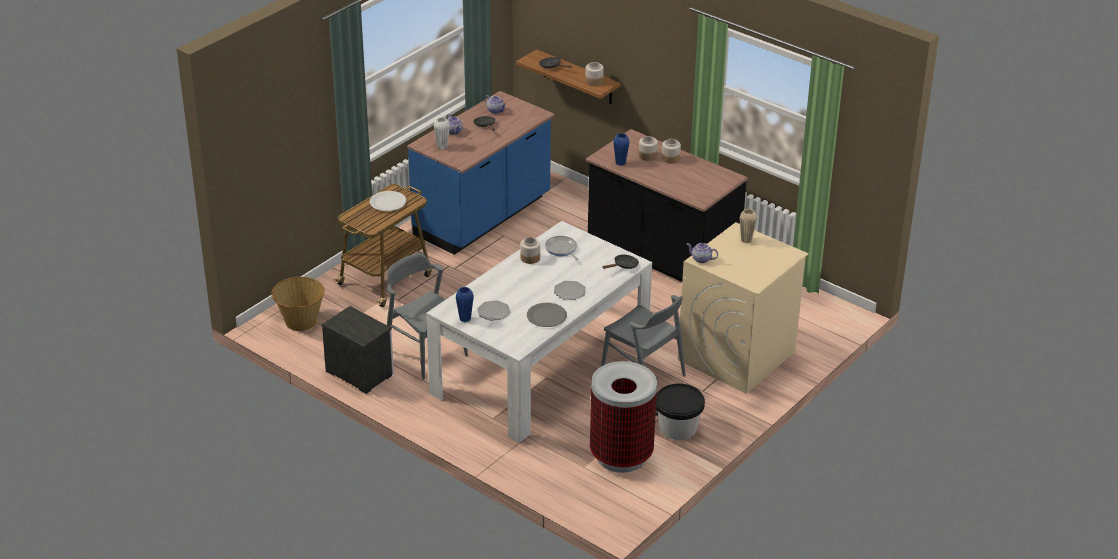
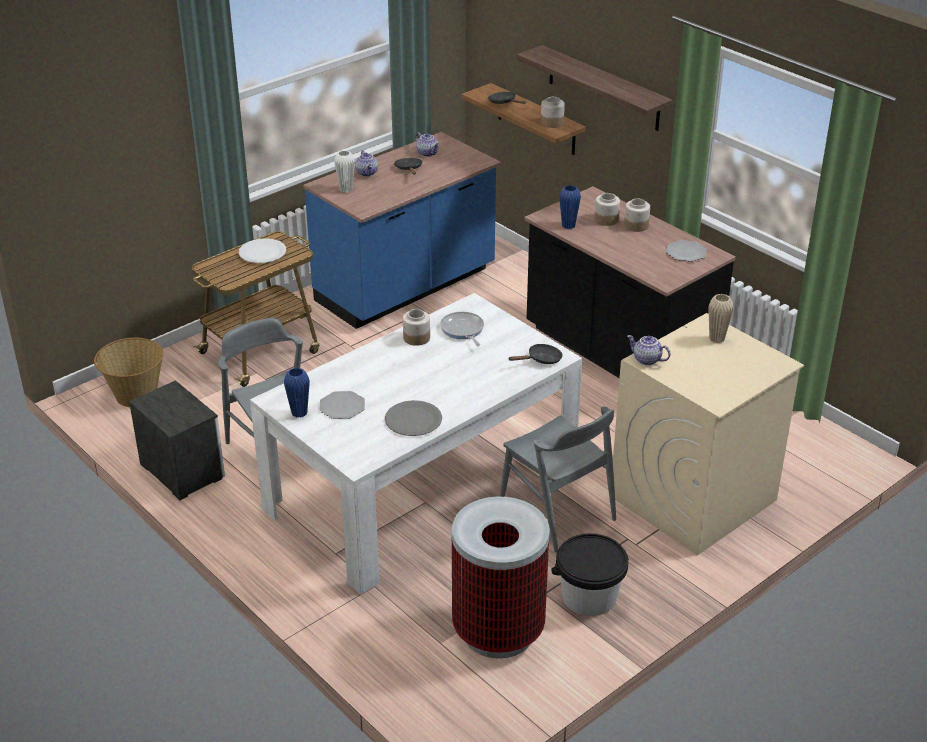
camera: 10 degrees right, 0 degrees up
(569, 291) = (456, 388): plate -> plate (685, 252)
(634, 55) = (603, 88): none -> shelf

